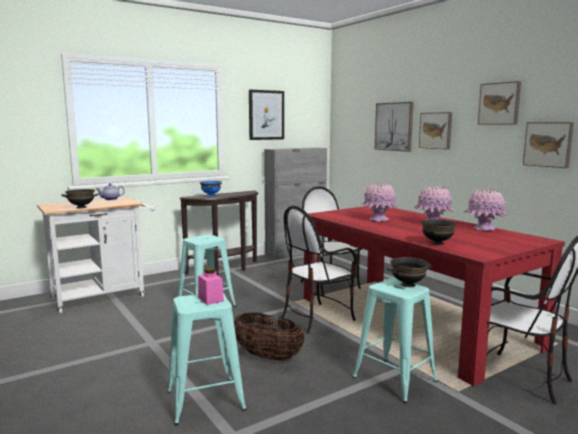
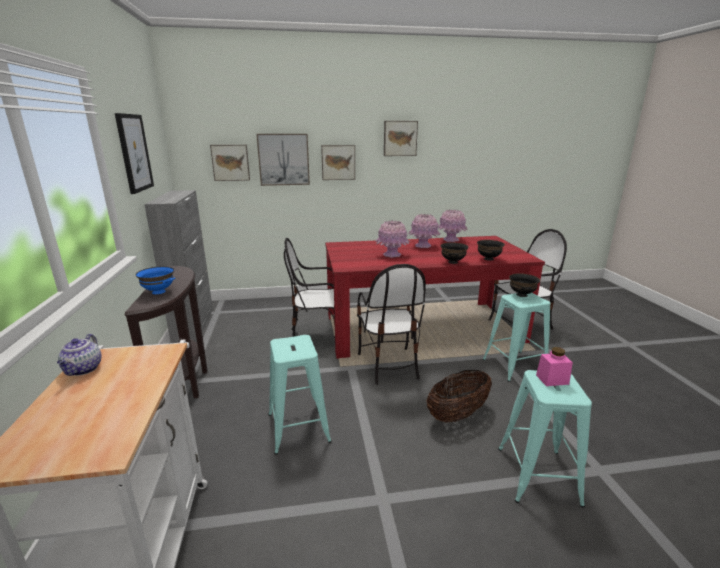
camera: 65 degrees left, 10 degrees up
(81, 207) = (134, 409): black bowl -> black bowl (453, 262)
(548, 144) = (439, 170): picture -> picture (230, 162)

